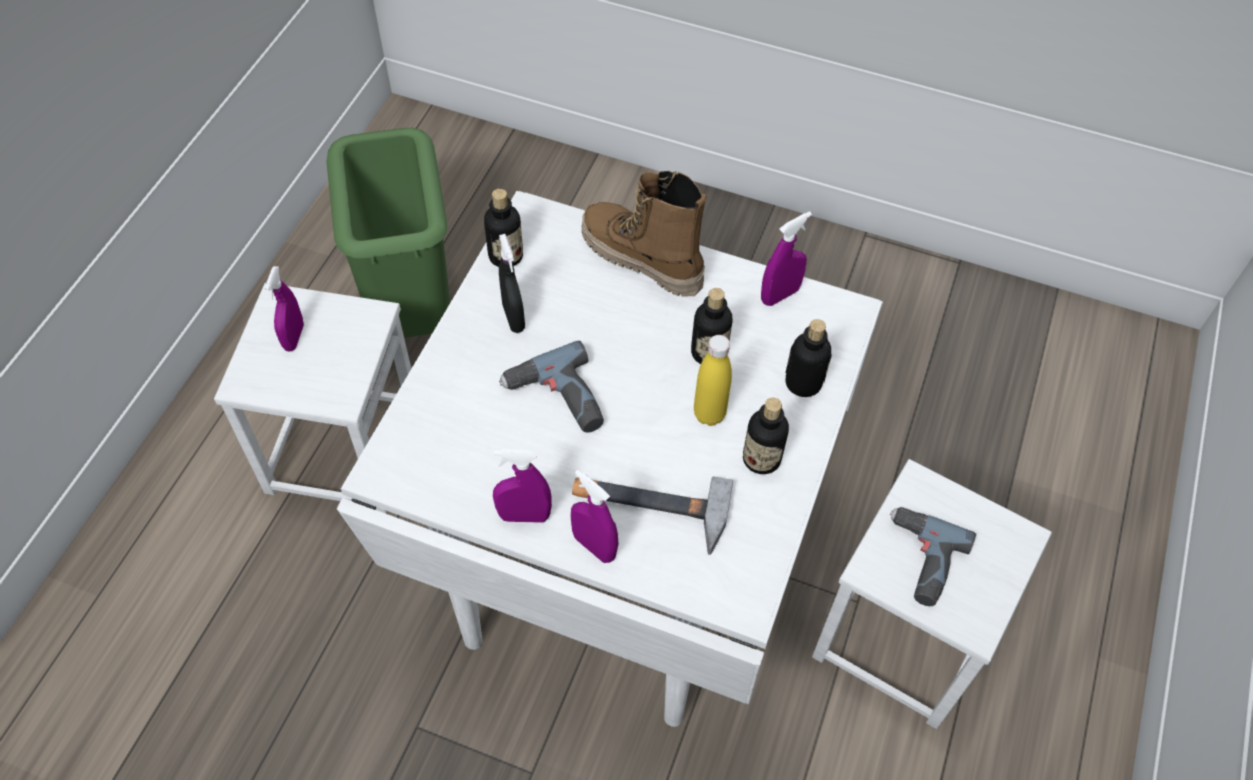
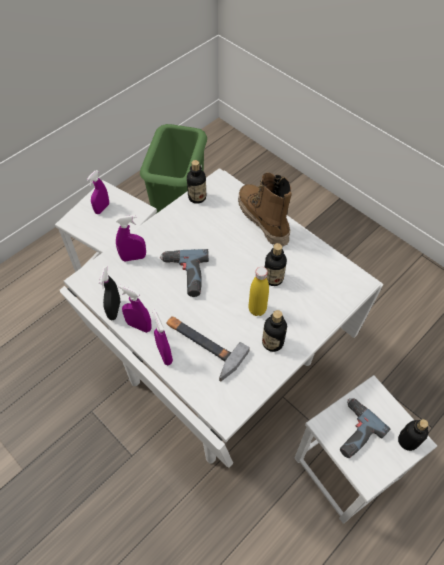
camera: 25 degrees right, 0 degrees up
(513, 317) = (185, 228): black spray bottle -> black spray bottle (114, 310)
(780, 295) = (326, 262): purple spray bottle -> purple spray bottle (133, 257)
(803, 383) = (315, 311): bottle -> bottle (407, 441)

